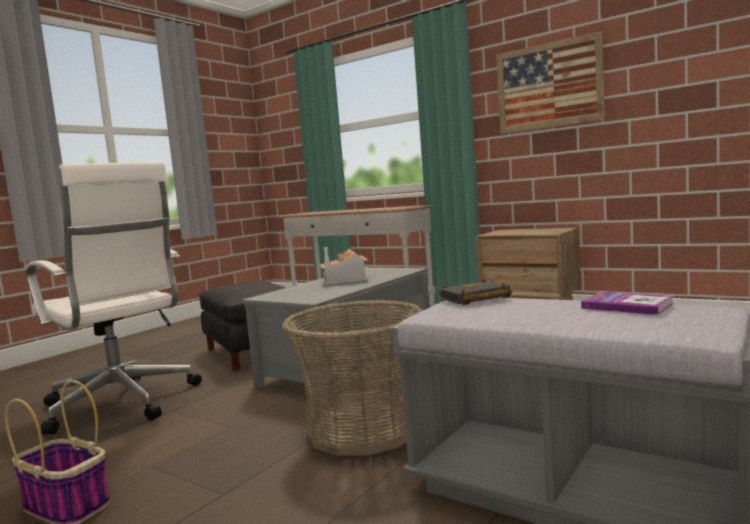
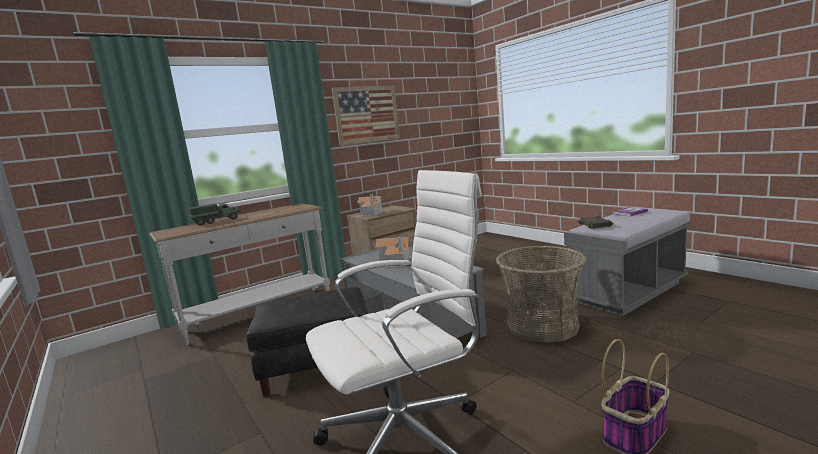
camera: 70 degrees left, 5 degrees up
(342, 210) = (217, 221): none -> toy truck
(511, 231) = (371, 213): none -> toy house

